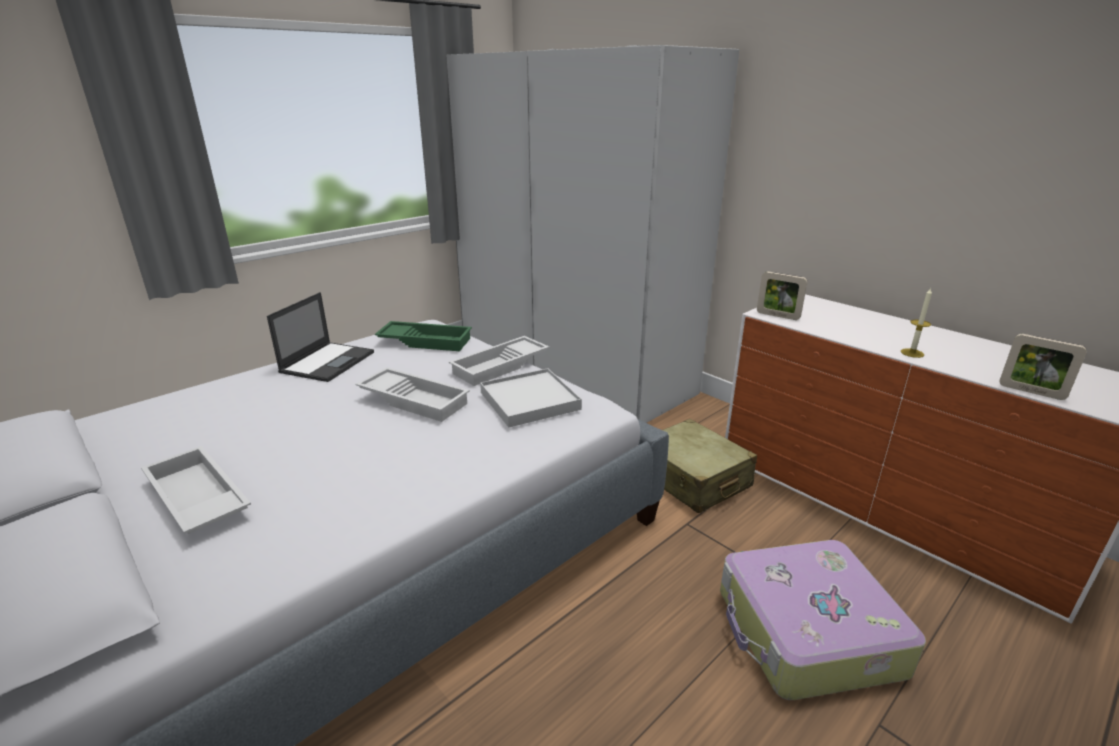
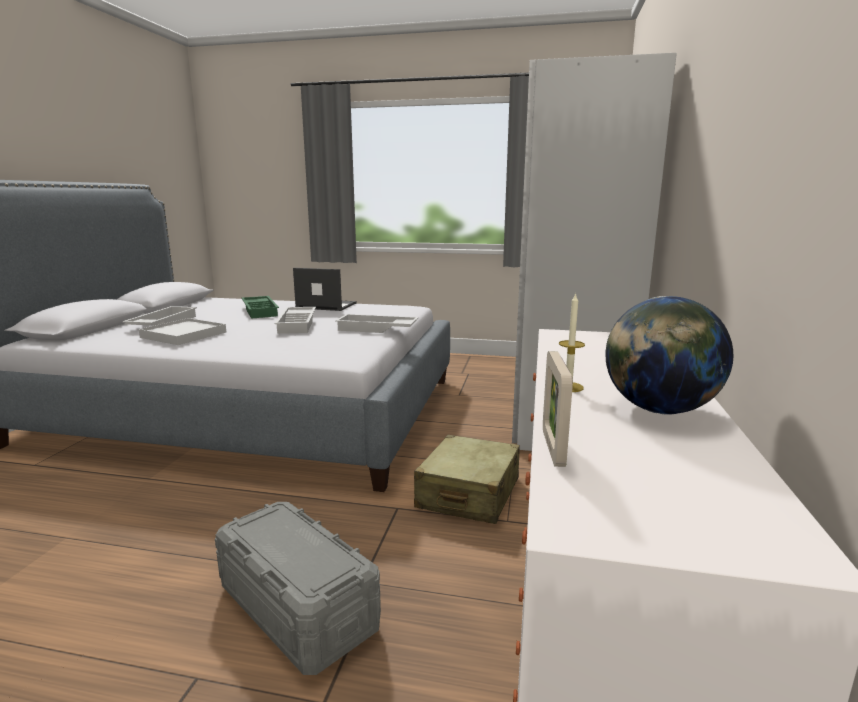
camera: 55 degrees right, 10 degrees down
(328, 361) = (325, 305): laptop -> laptop turned 150 degrees counterclockwise
(426, 341) = (385, 311): green tray -> green tray (261, 311)
(530, 401) = (330, 341): white tray -> white tray (184, 335)
(777, 316) = (561, 337): picture frame -> none
(807, 633) = (297, 607): suitcase -> grey storage box
(966, 347) = (659, 410): none -> globe

